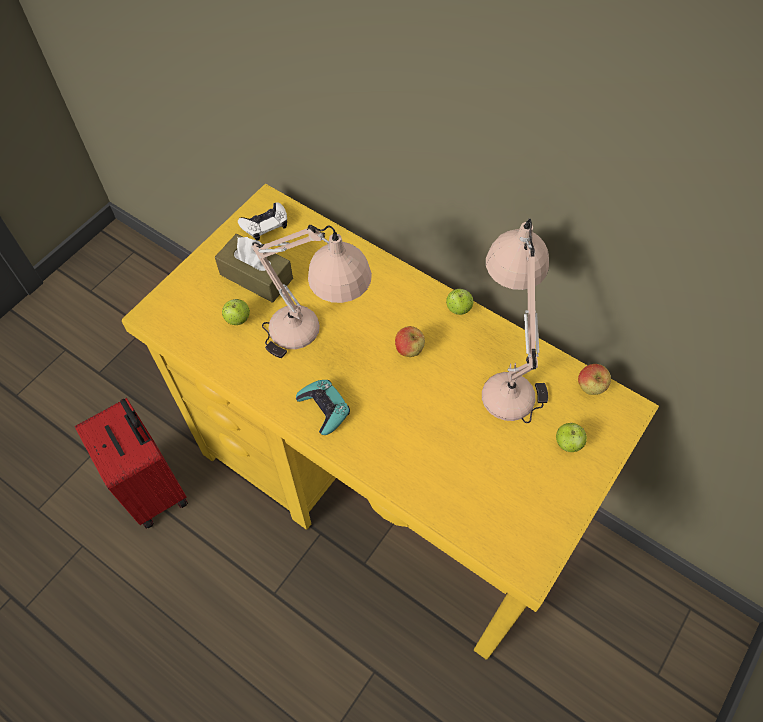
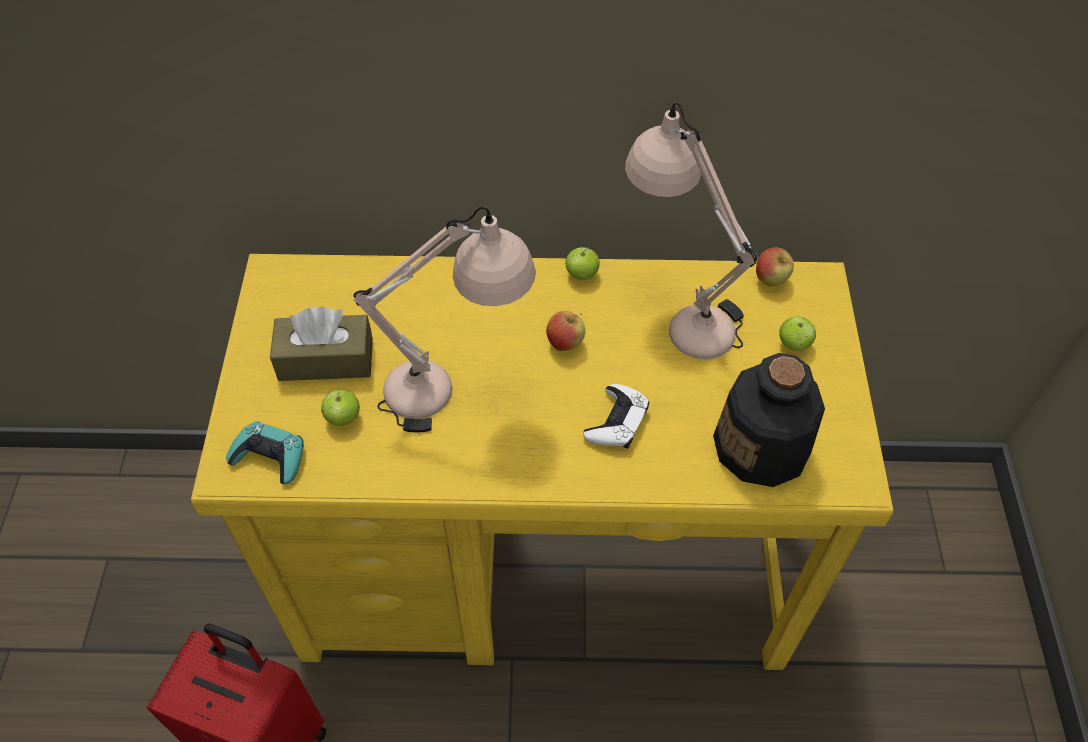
camera: 35 degrees left, 5 degrees down
(265, 224) = (288, 297): white game controller -> white game controller (616, 421)
(324, 408) = (524, 455): turquoise game controller -> turquoise game controller (269, 457)
(483, 501) = (762, 447): none -> bottle

